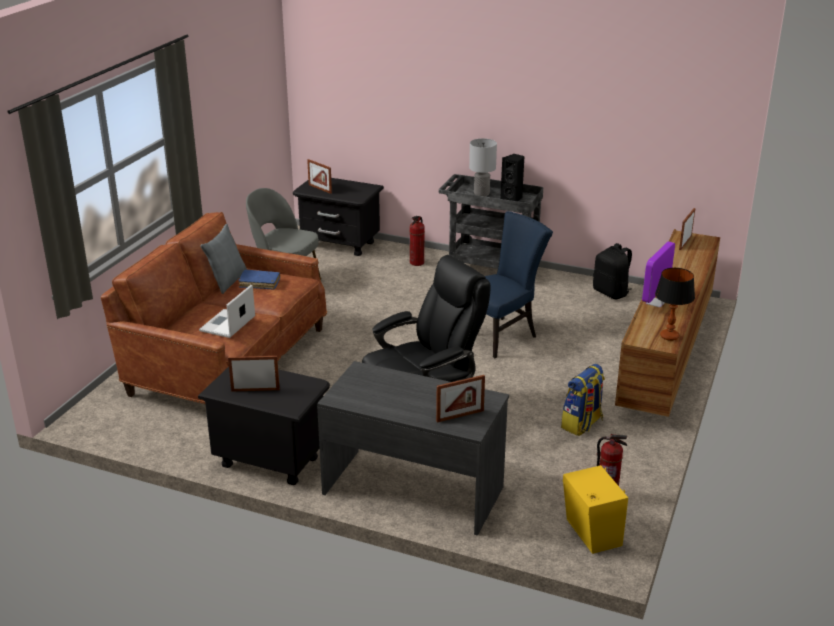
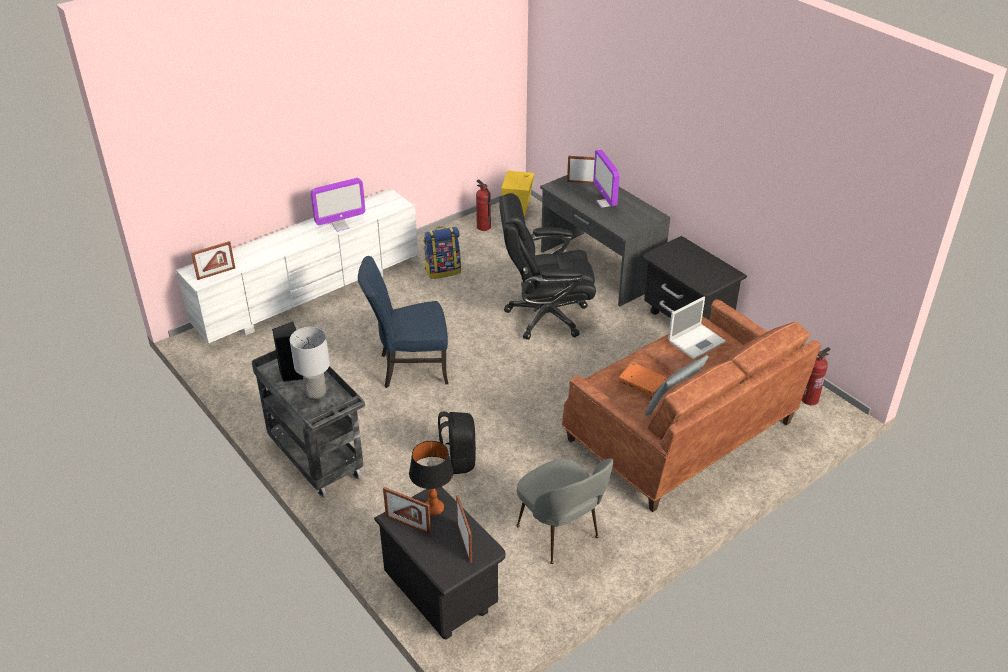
camera: 150 degrees left, 10 degrees up
(255, 390) = (702, 263): picture frame -> picture frame (408, 525)
(259, 283) = (642, 384): blue book -> orange book
(408, 396) = (605, 203): none -> monitor
(417, 263) = (383, 510): fire extinguisher -> fire extinguisher (809, 399)
(611, 292) = (249, 379): black backpack -> black backpack (457, 460)
(666, 357) = (309, 297): brown cabinet -> white cabinet
(669, 337) = (376, 200): table lamp -> table lamp (433, 509)

